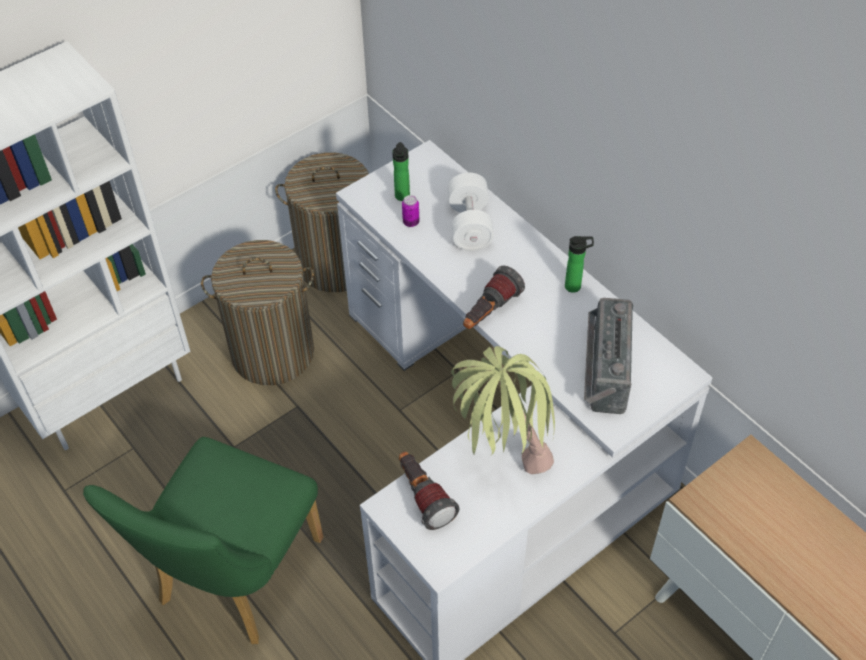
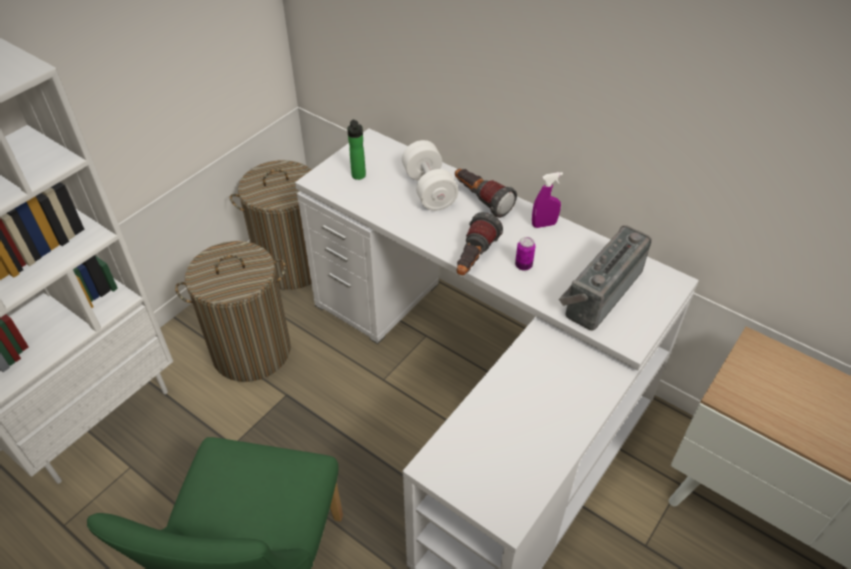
camera: 15 degrees left, 5 degrees down
(411, 222) = (373, 195): can -> can (523, 265)
(423, 497) = (466, 448): flashlight -> flashlight (481, 201)
(500, 460) = (530, 395): potted plant -> none
(575, 286) = (544, 224): bottle -> purple spray bottle
(603, 370) = (598, 291): radio -> radio turned 45 degrees clockwise

